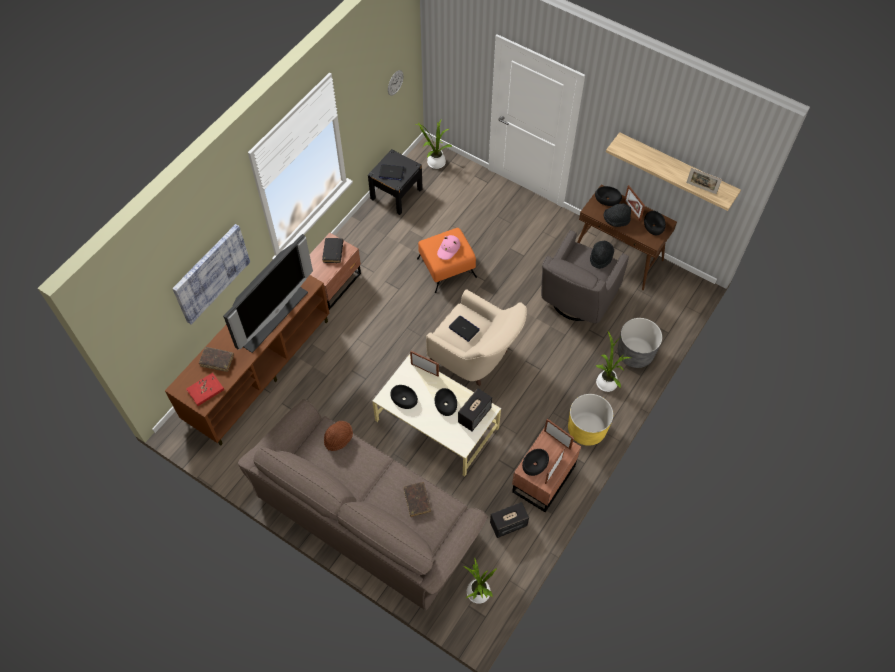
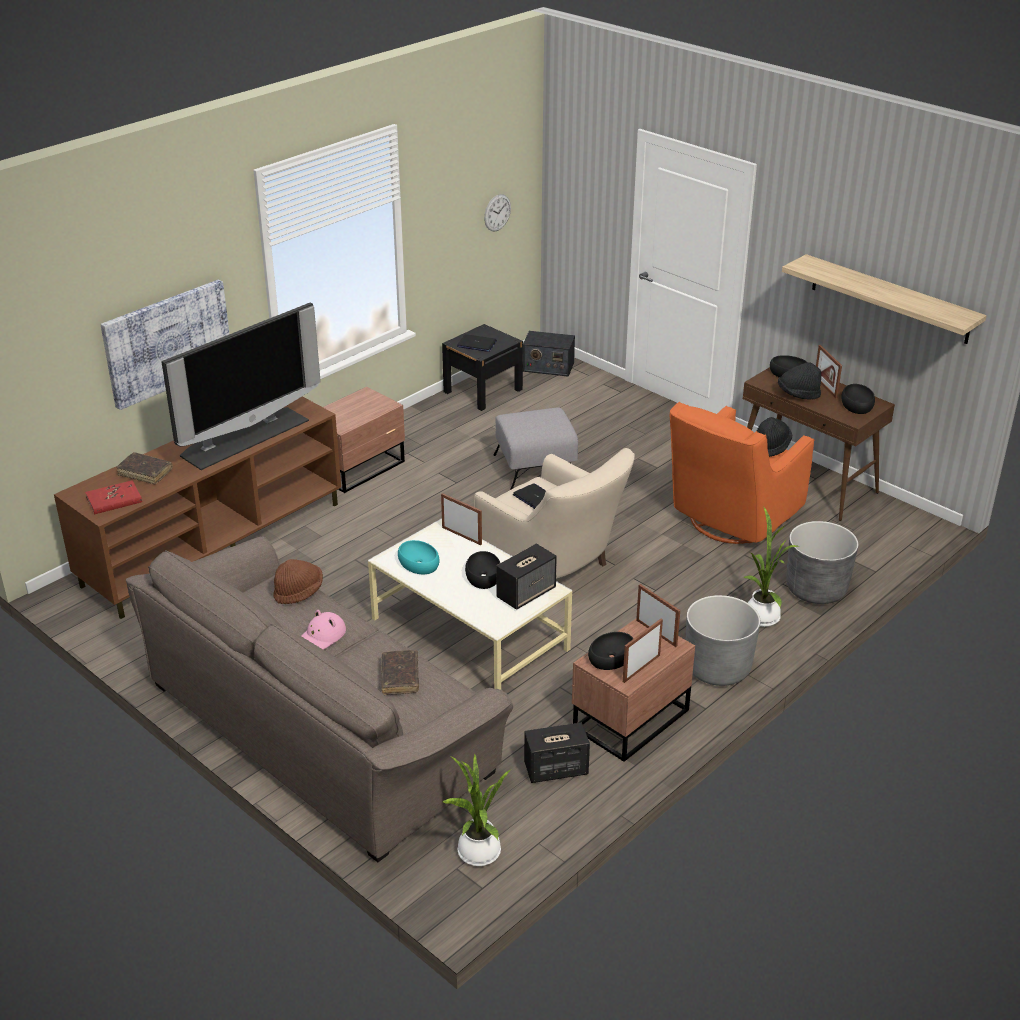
camera: 10 degrees right, 25 degrees down
(333, 252) = (364, 405): black book -> none
(403, 399) = (418, 563): black bowl -> turquoise bowl
(434, 162) = (548, 367): potted plant -> radio
(446, 267) = (535, 468): orange ottoman -> grey ottoman
(448, 249) = (538, 423): pink hat -> pink hat (321, 637)
(576, 300) = (730, 521): grey armchair -> orange armchair
(586, 429) = (717, 668): yellow planter -> grey planter
(701, 188) = (923, 309): picture frame -> none

